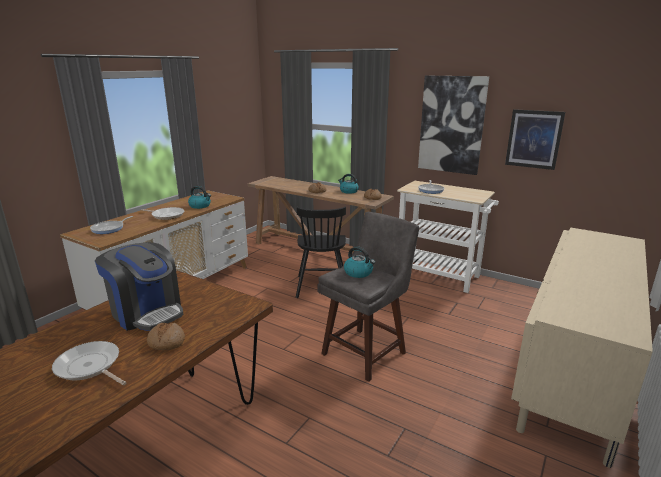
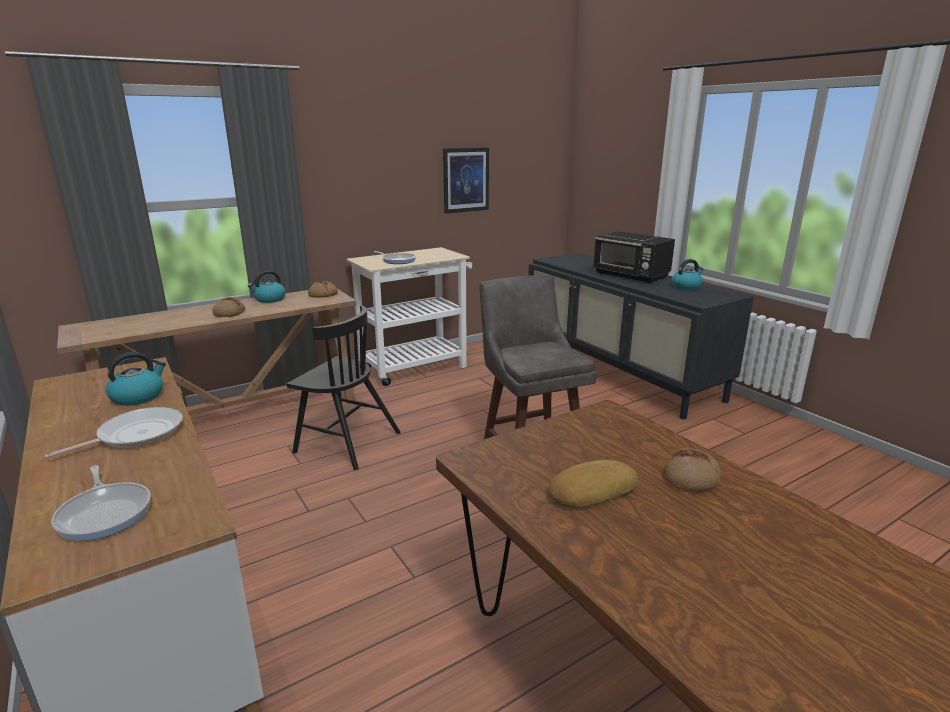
camera: 65 degrees left, 0 degrees up
(90, 367) = (754, 548): frying pan -> none
(147, 312) = (590, 490): coffee machine -> bread
(359, 273) = (533, 352): kettle -> kettle (686, 287)
(451, 125) = (380, 174): picture -> none
(571, 370) = (618, 372): beige cabinet -> black cabinet
(597, 273) = (631, 276): none -> black microwave

